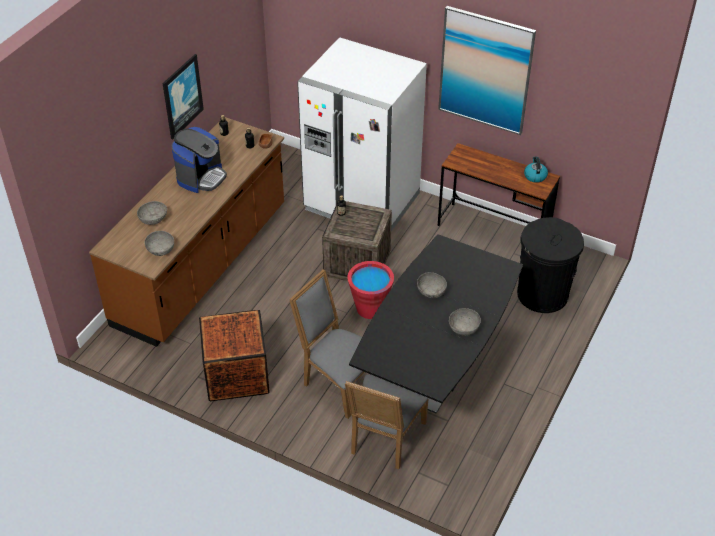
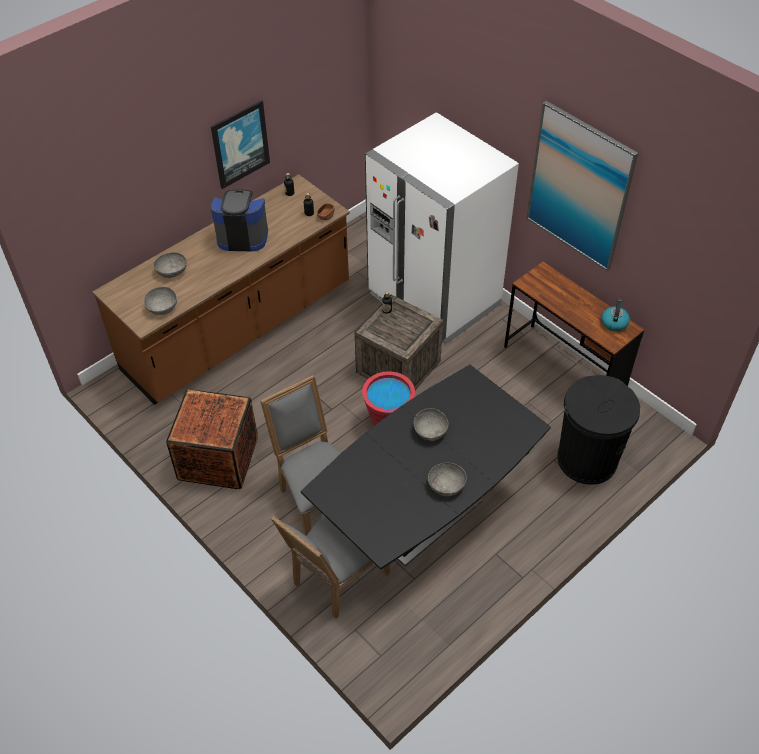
camera: 20 degrees right, 5 degrees up
(201, 177) = (242, 236): coffee machine -> coffee machine turned 135 degrees counterclockwise

